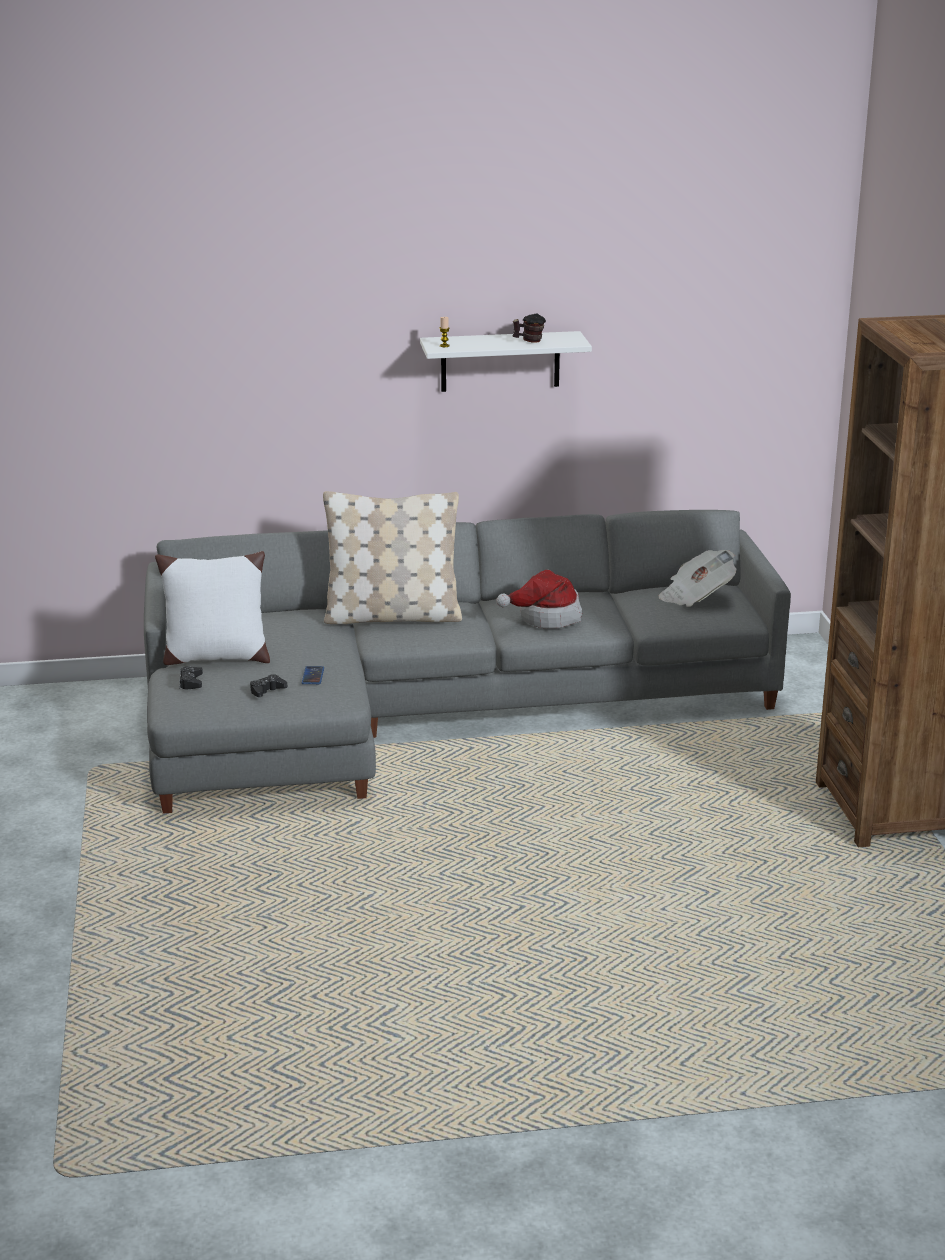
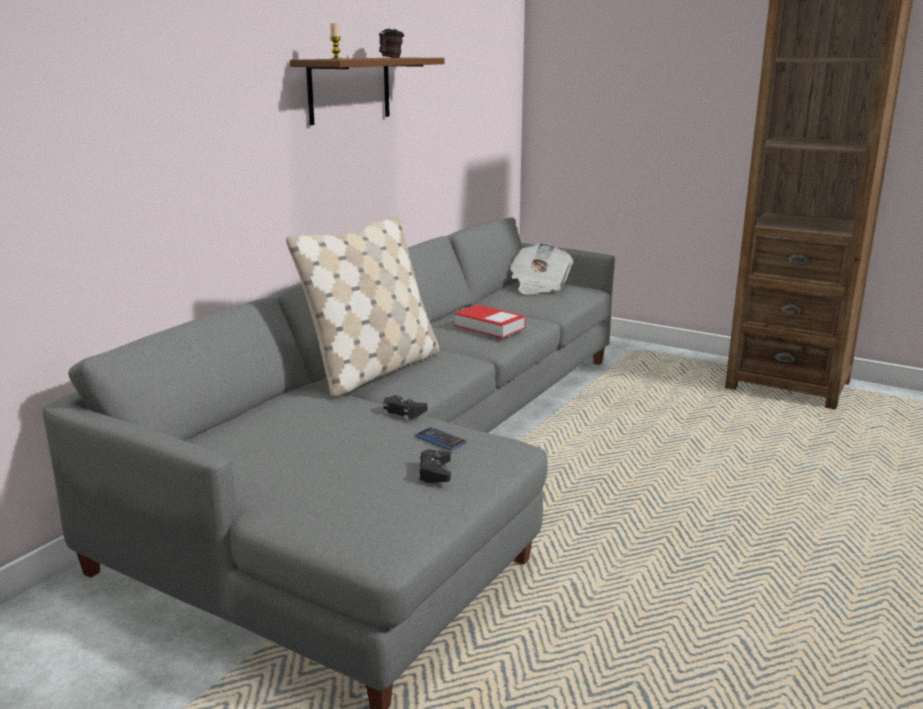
camera: 50 degrees left, 5 degrees down
(191, 682) = (336, 507): black game controller -> black game controller (403, 412)
(215, 657) = (298, 471): white pillow -> none
(500, 361) = (349, 89): white shelf -> brown shelf
(546, 617) = (489, 327): hat -> book

